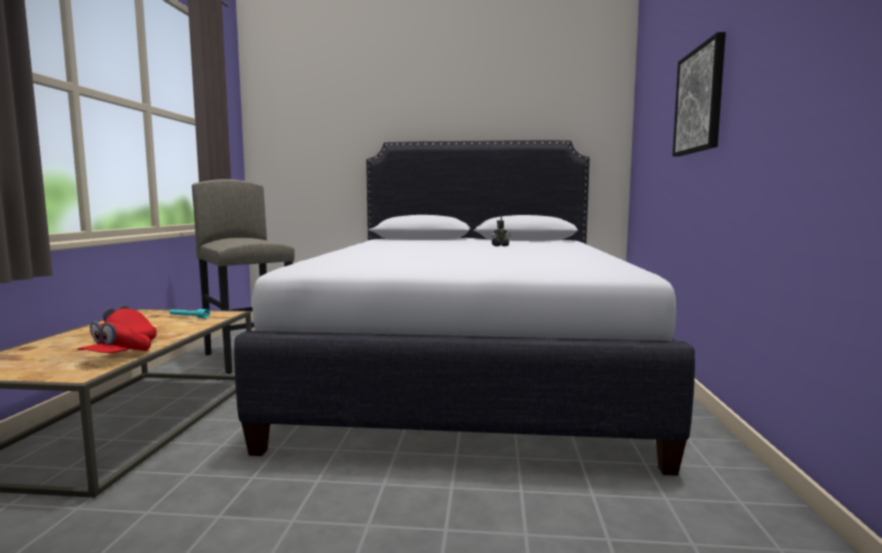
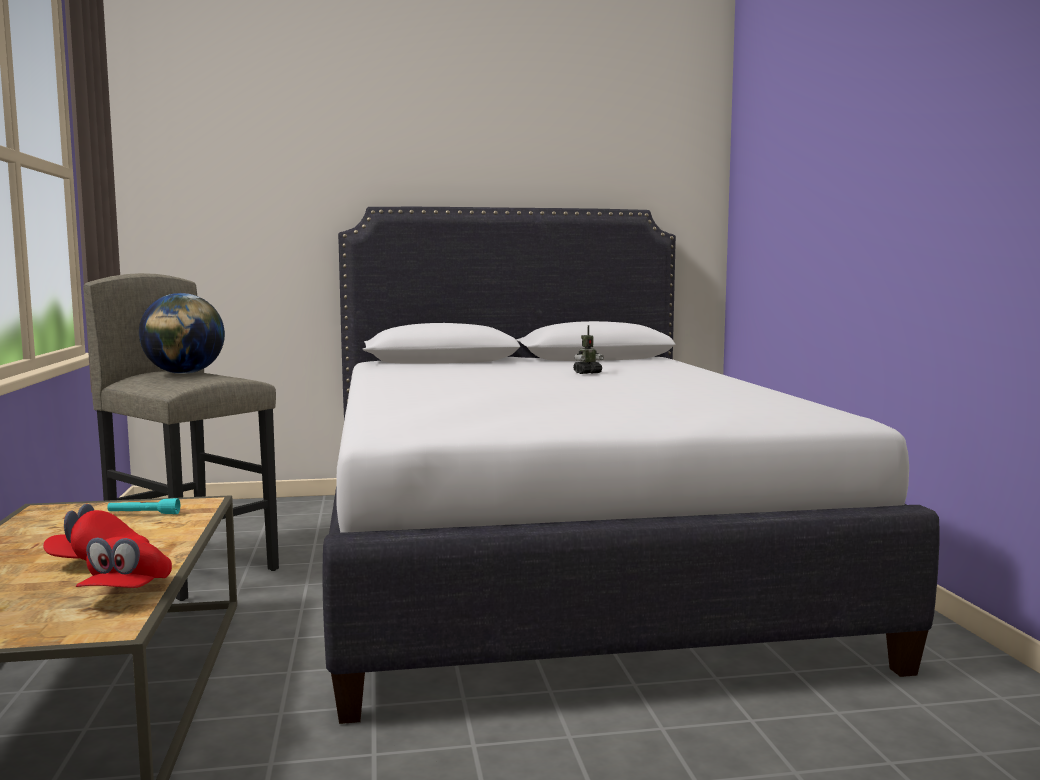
camera: 15 degrees left, 0 degrees up
(243, 238) = (184, 373): none -> globe
(700, 100) = (867, 178): picture -> none

